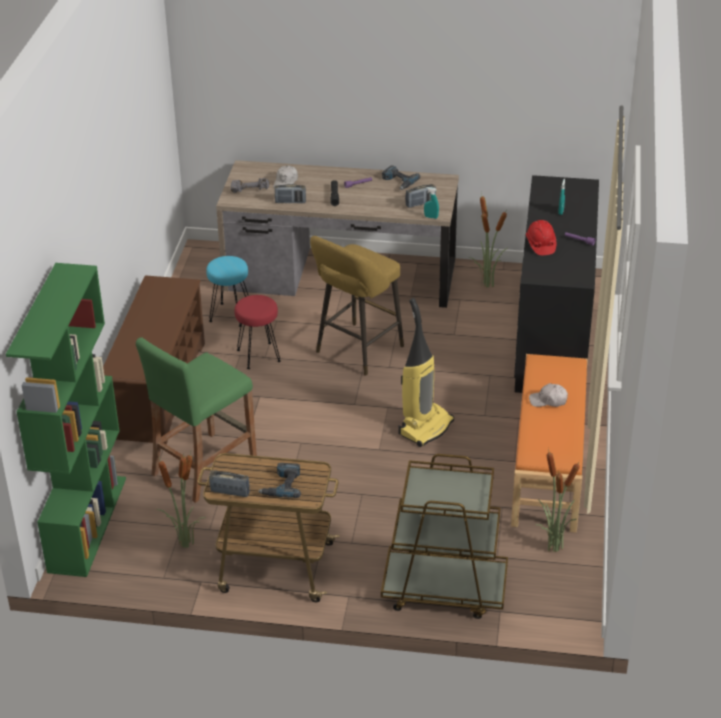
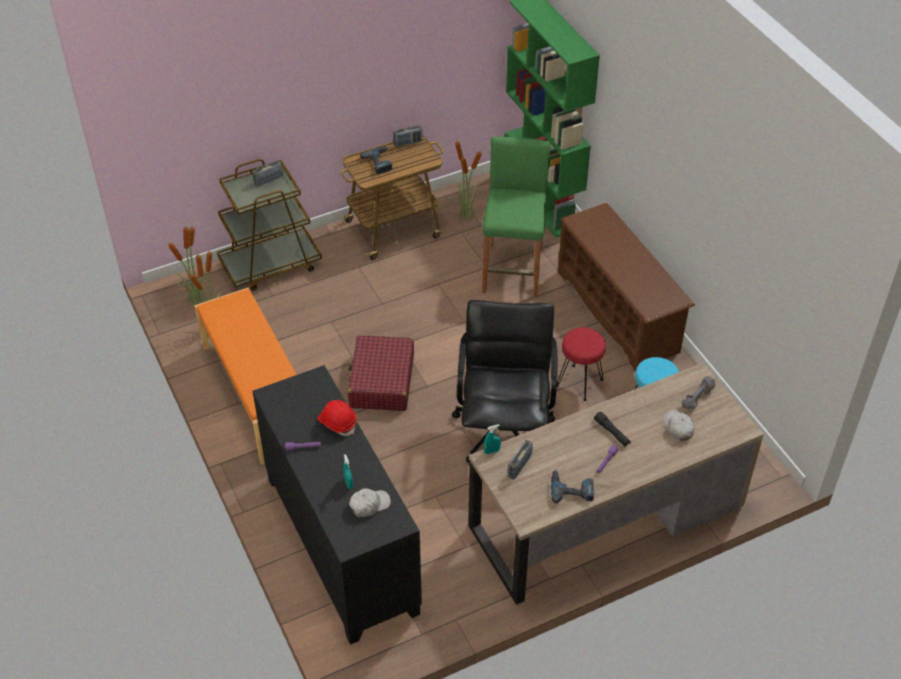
camera: 145 degrees right, 10 degrees up
(290, 202) = (643, 402): radio -> radio (268, 180)
(356, 351) = (504, 430): yellow stool -> black office chair
(425, 427) = (381, 382): vacuum cleaner -> red suitcase
(486, 284) = (456, 585): potted plant -> potted plant (196, 301)
(548, 400) = (258, 354): white cap -> white cap (369, 505)

